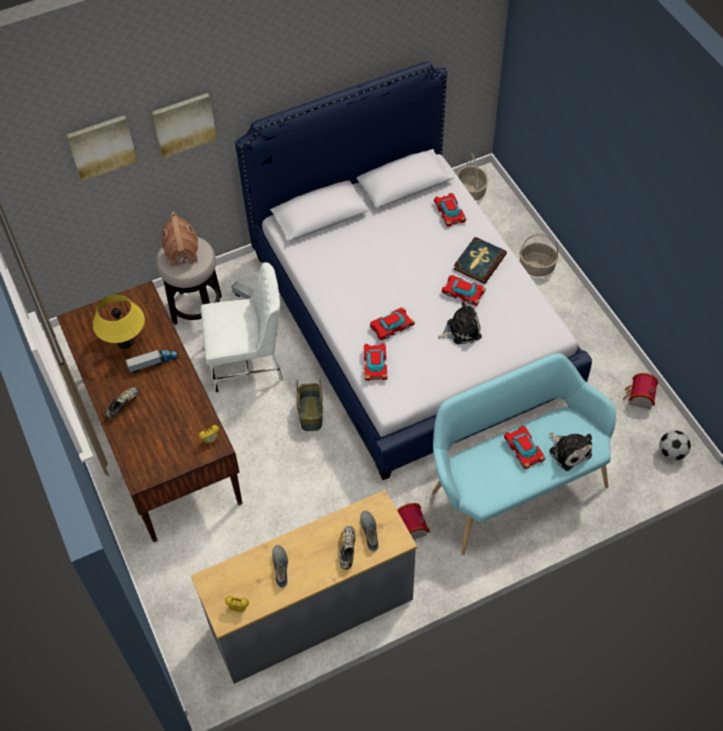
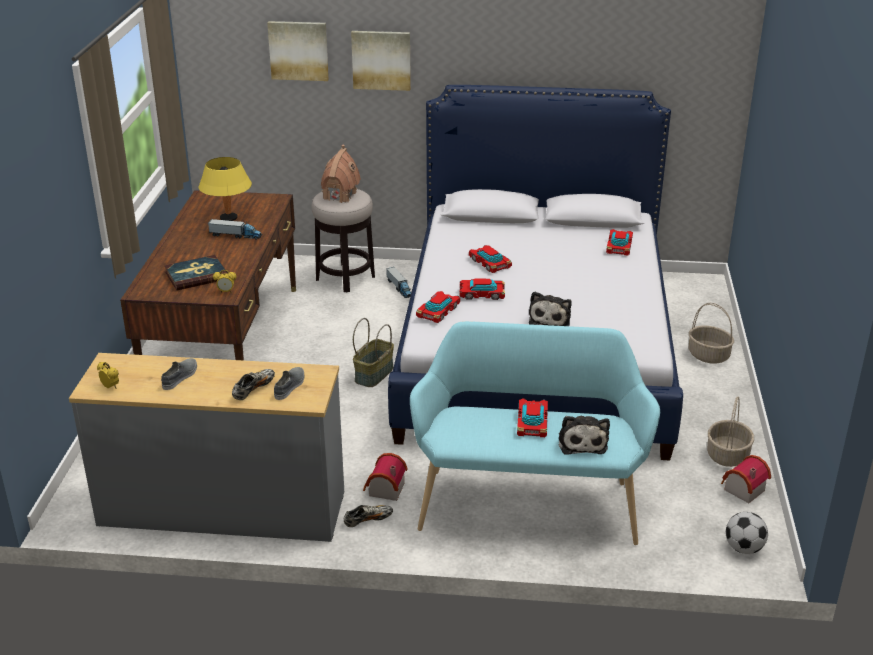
camera: 30 degrees right, 25 degrees down
(123, 405) = (181, 249): shoe -> shoe (368, 520)
(248, 361) = (354, 323): white chair -> none
(461, 330) = (550, 319): plush toy -> plush toy turned 90 degrees clockwise
(463, 292) = (579, 297): toy car -> toy car (490, 263)
(471, 191) = (684, 286): basket -> basket (727, 456)
(479, 262) = (617, 283): book -> book (196, 275)

